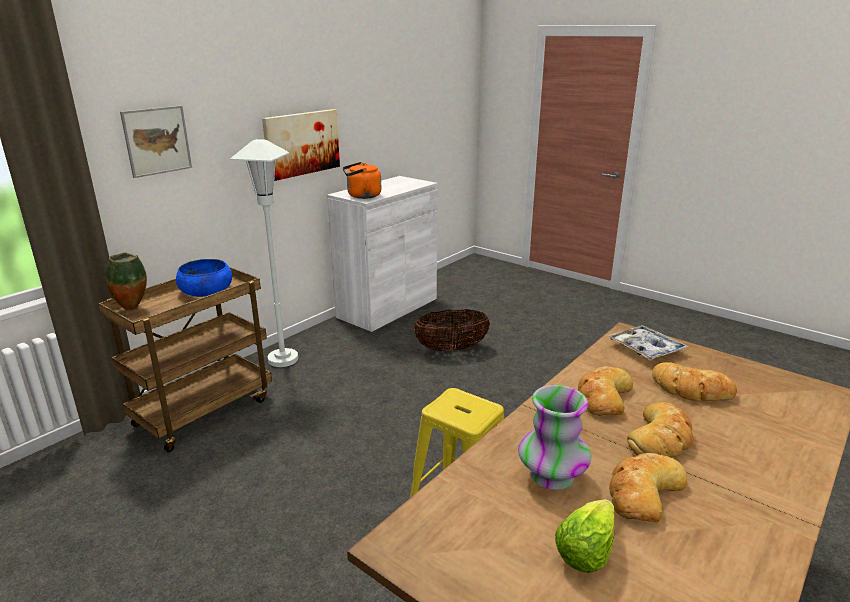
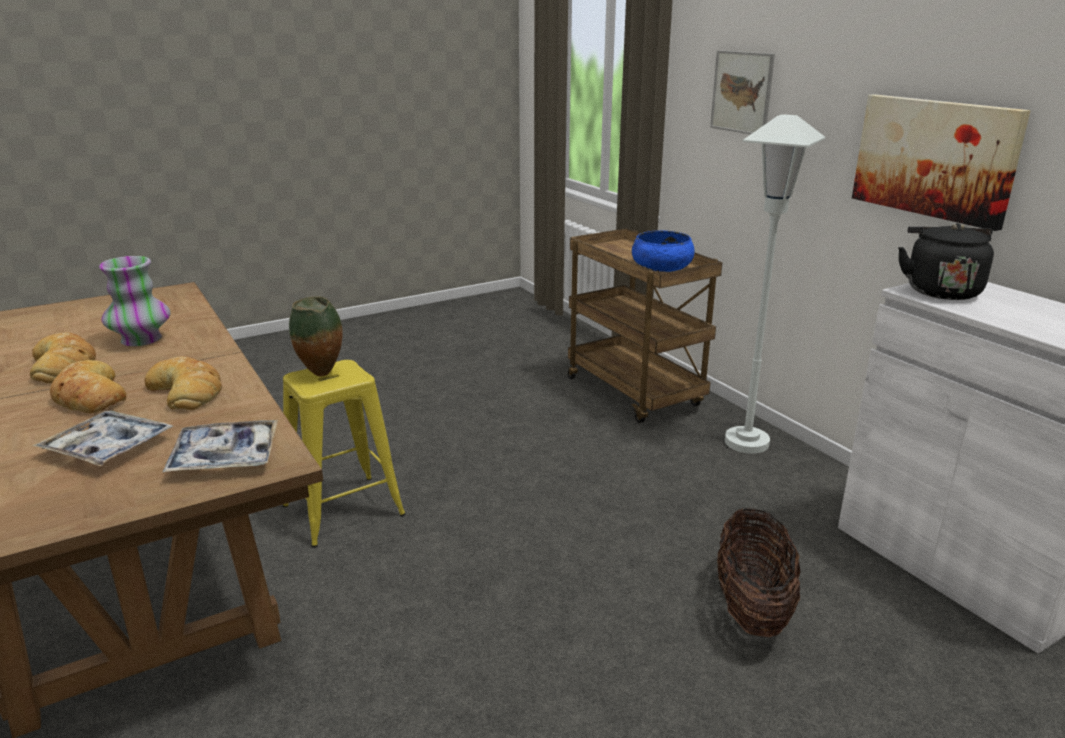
camera: 110 degrees right, 0 degrees up
(133, 308) = (628, 245): vase -> vase (321, 375)
(362, 196) = (940, 290): orange kettle -> black kettle
(585, 552) = (69, 332): lettuce -> none
(691, 389) = (108, 447): bread -> tray

